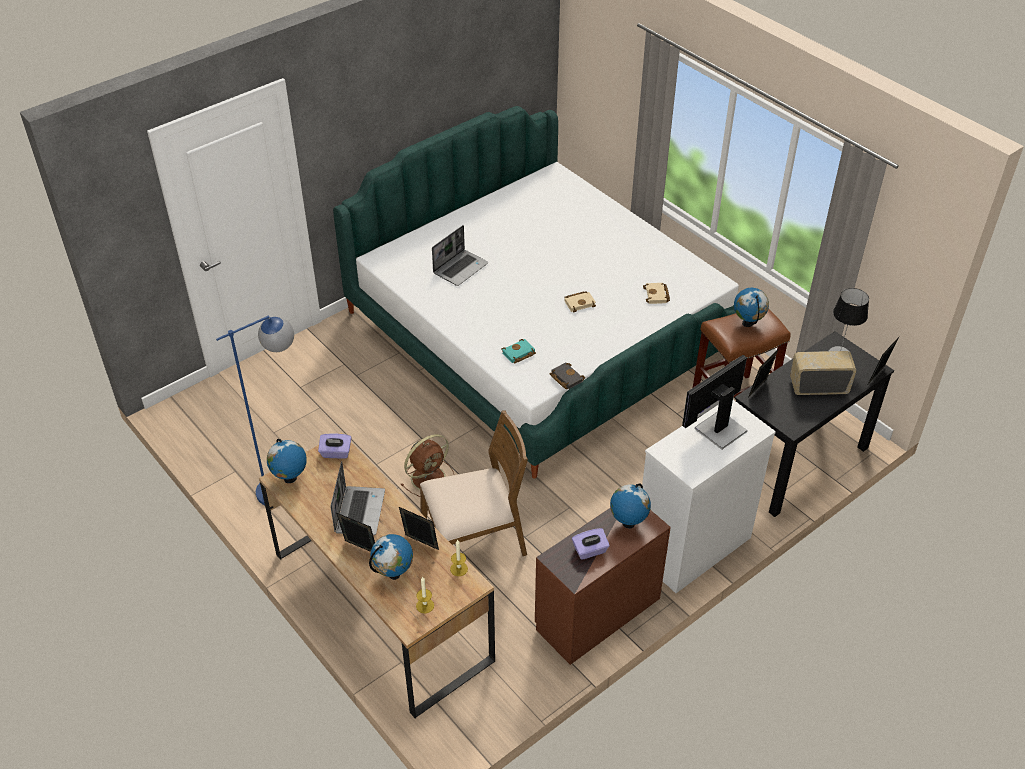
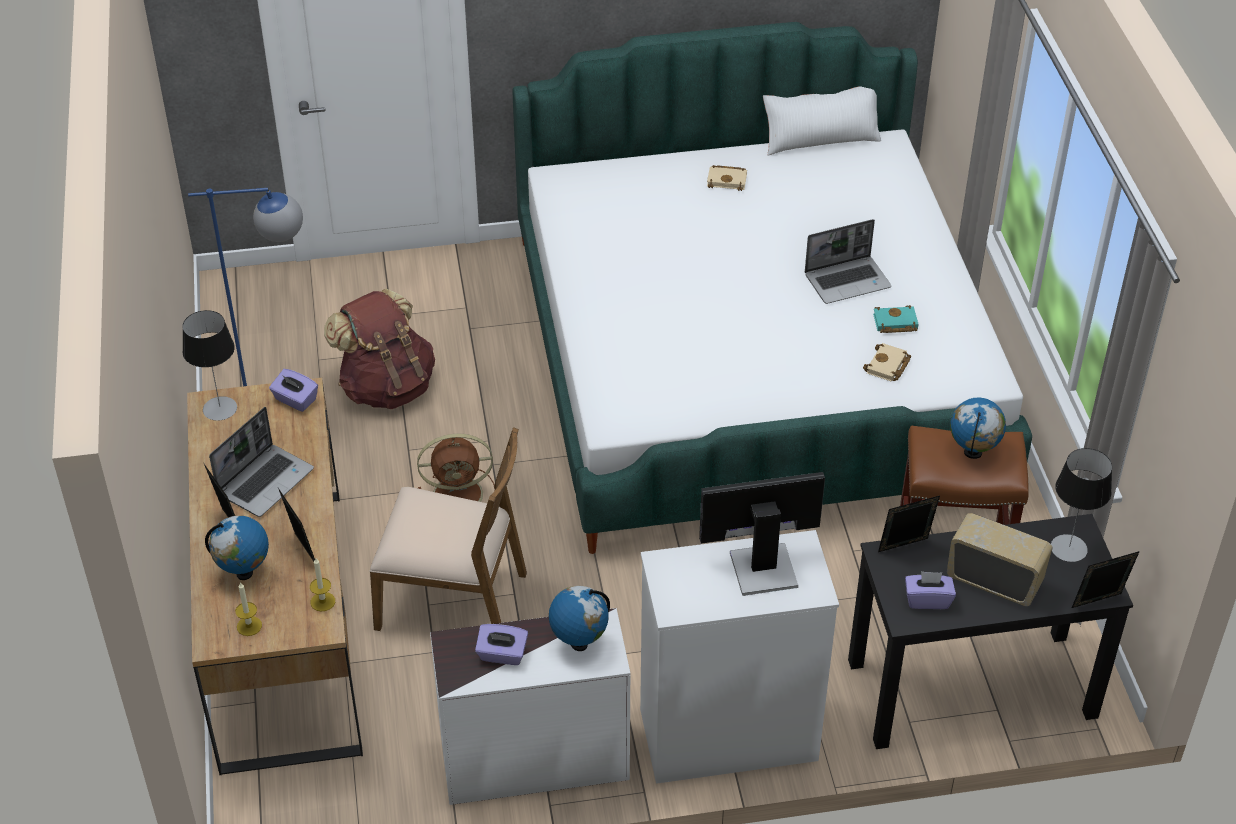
camera: 30 degrees right, 0 degrees up
(290, 478) = (220, 408): globe -> table lamp
(331, 431) = (386, 387): none -> brown backpack
(460, 268) = (650, 229): laptop -> laptop (848, 280)
(515, 183) = (820, 140): none -> white pillow
(518, 354) = (632, 371): turquoise book -> turquoise book (894, 323)
(565, 378) = (666, 426): black book -> none
(580, 303) = (771, 335): beige book -> beige book (728, 180)
(596, 613) = (533, 758): brown dresser -> white dresser
(794, 412) = (927, 599): none -> purple tissue box

